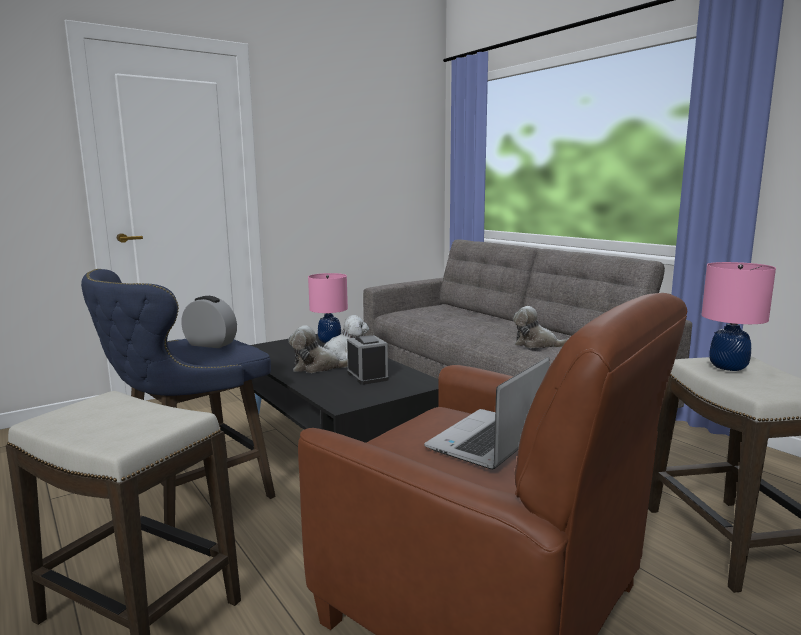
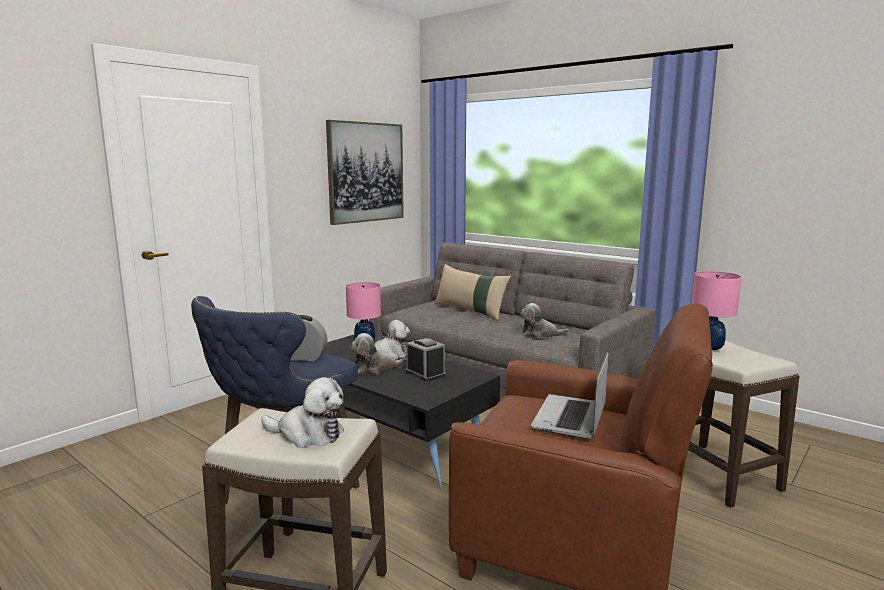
camera: 15 degrees left, 0 degrees up
(125, 422) = (308, 434): none -> plush toy
(375, 162) = (366, 172): none -> picture
(473, 316) = (470, 311): none -> beige pillow

